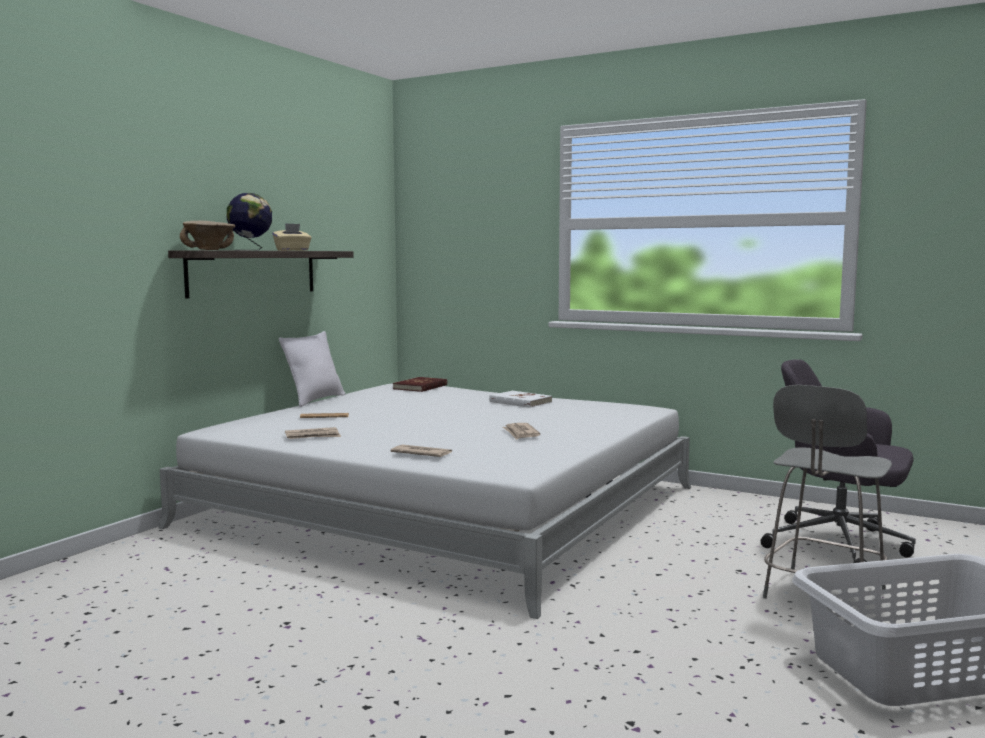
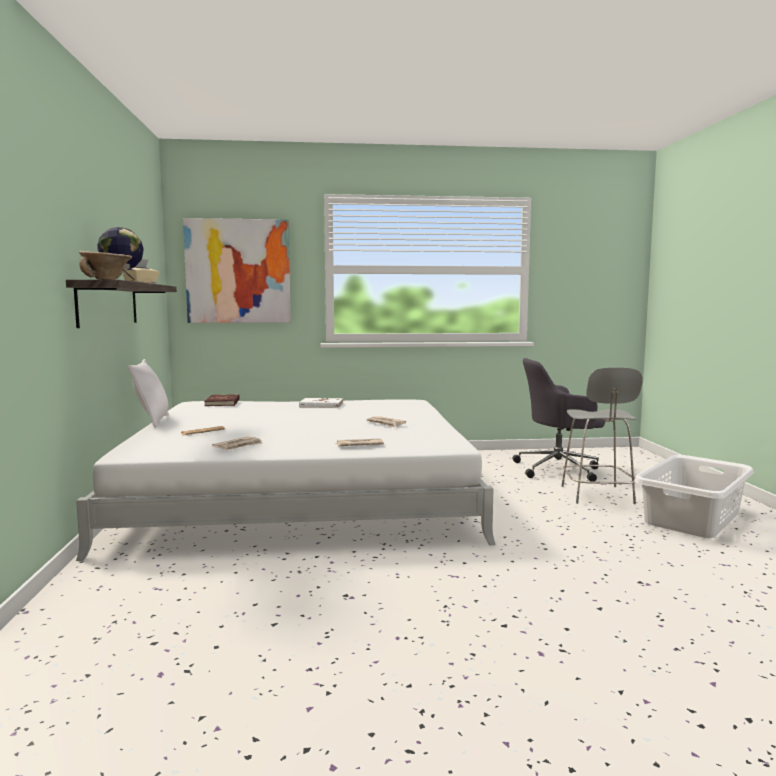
camera: 35 degrees left, 0 degrees up
(464, 229) = (238, 271): none -> picture

